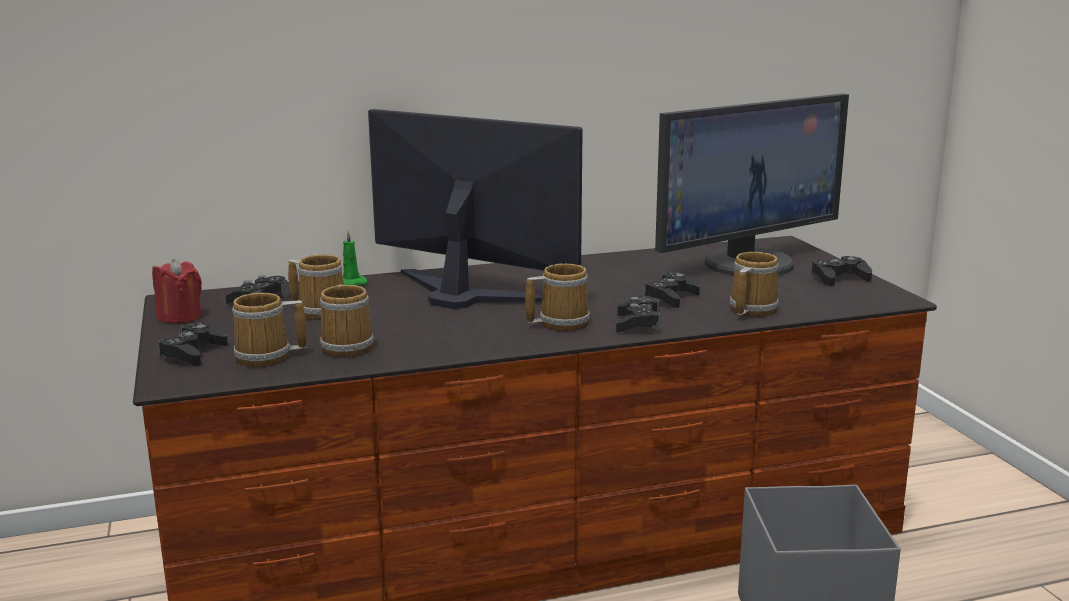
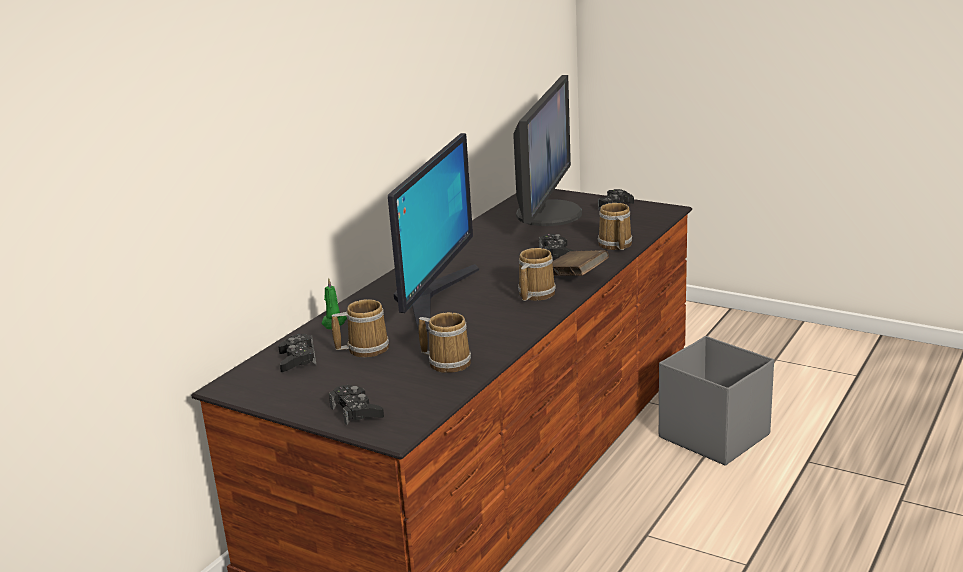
camera: 40 degrees left, 5 degrees up
(180, 317) = (272, 395): red candle -> none
(267, 357) = (415, 391): mug -> none
(468, 294) = (432, 297): monitor -> monitor turned 120 degrees clockwise
(637, 323) = (576, 277): black game controller -> brown book

